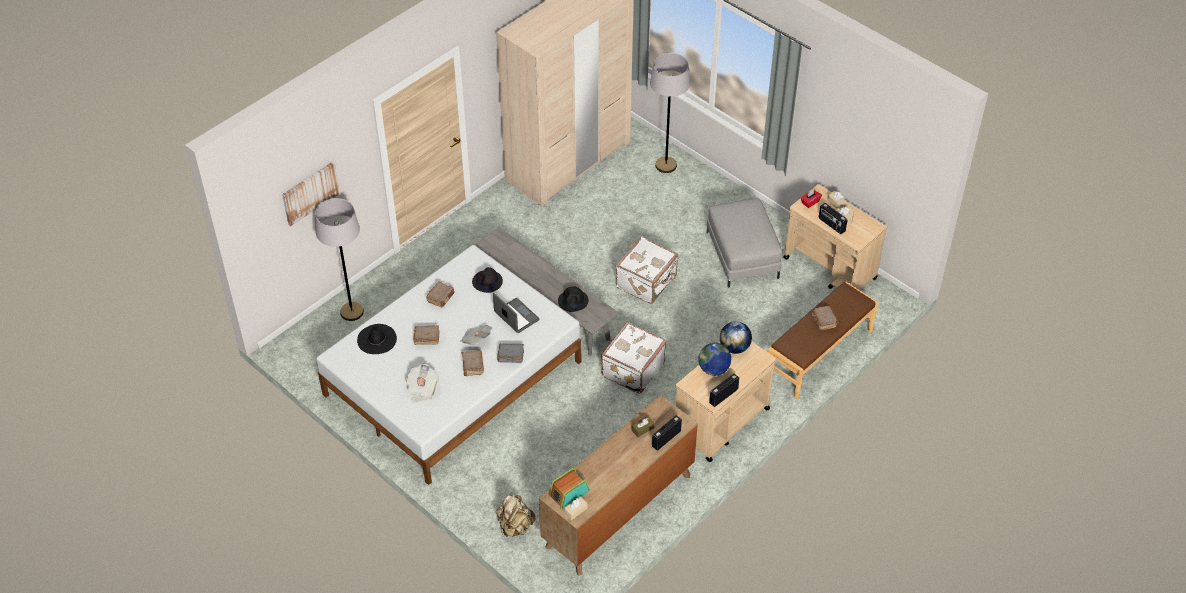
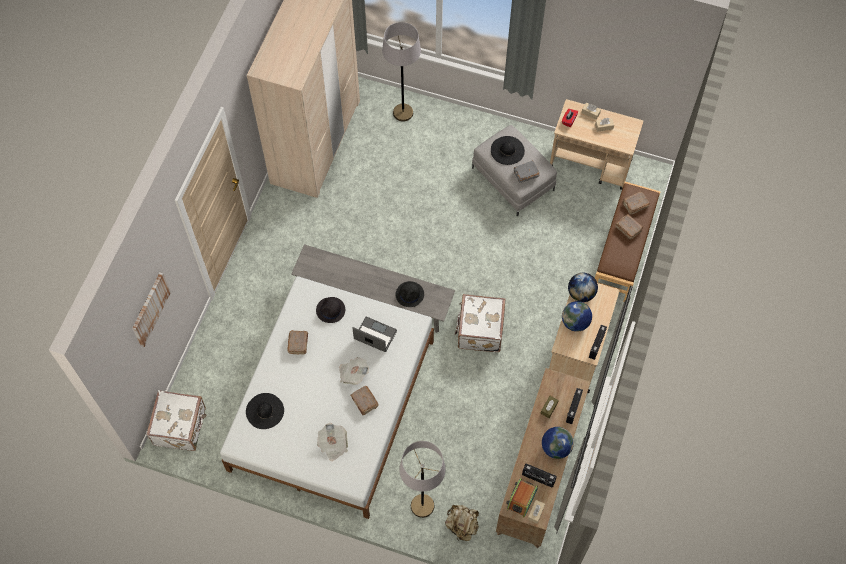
camera: 25 degrees left, 15 degrees up
(352, 312) = (206, 376): grey floor lamp -> grey floor lamp (422, 506)
(426, 338) = (308, 391): brown book -> brown book (634, 205)
(510, 356) = (391, 378): grey book -> grey book (525, 174)
(629, 464) = (556, 447): none -> globe
(647, 282) = (448, 238): white suitcase -> white suitcase (181, 426)
(740, 216) = (507, 150): none -> black hat
(831, 225) = (597, 137): radio -> radio (538, 478)

